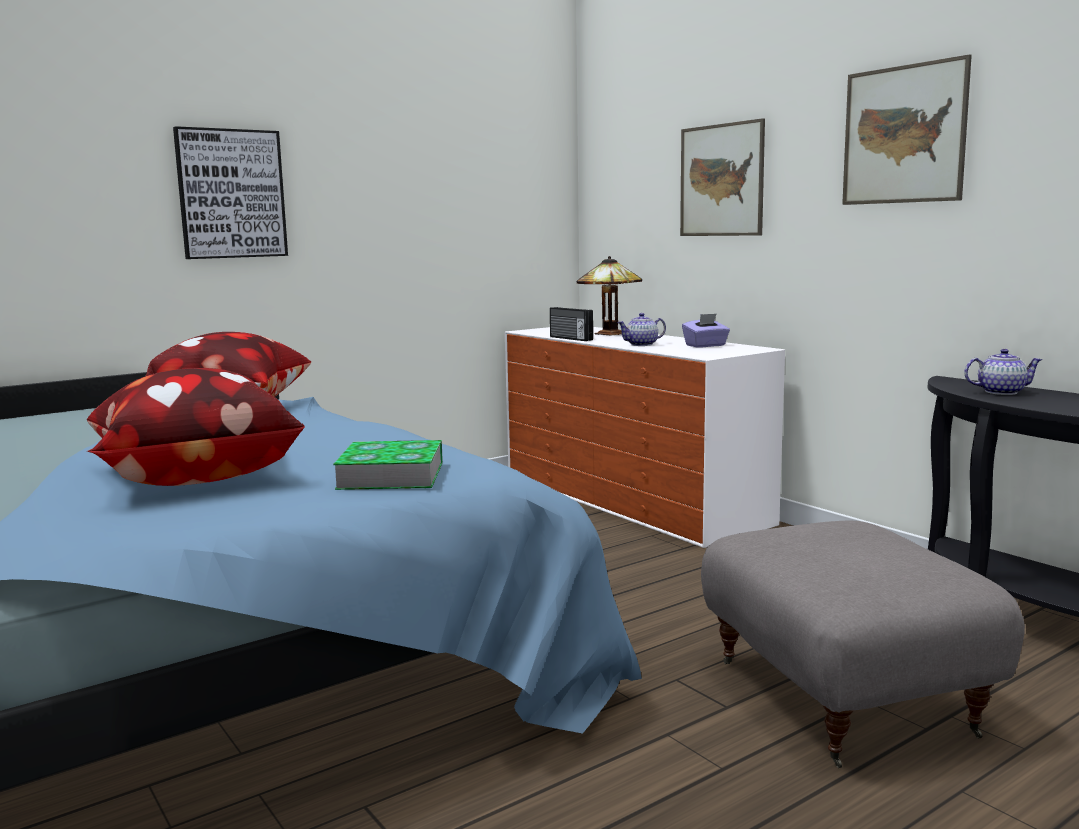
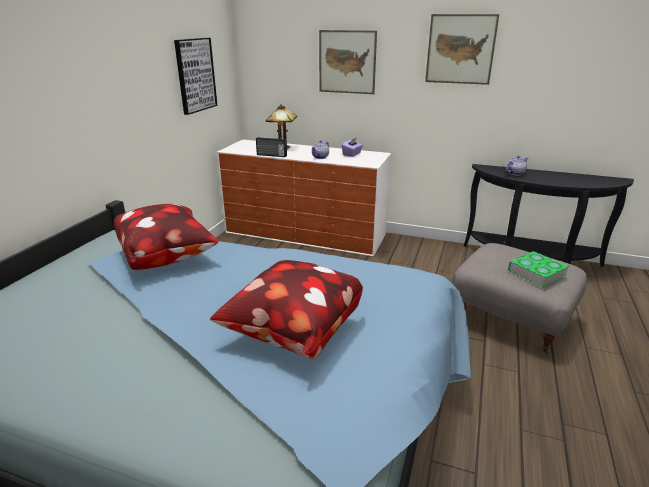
camera: 35 degrees left, 15 degrees up
(231, 194) = (71, 90): picture -> picture (195, 75)
(391, 475) = (389, 295): book -> book (536, 272)

